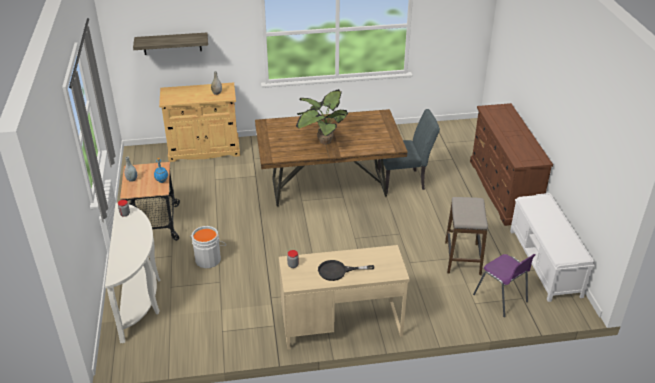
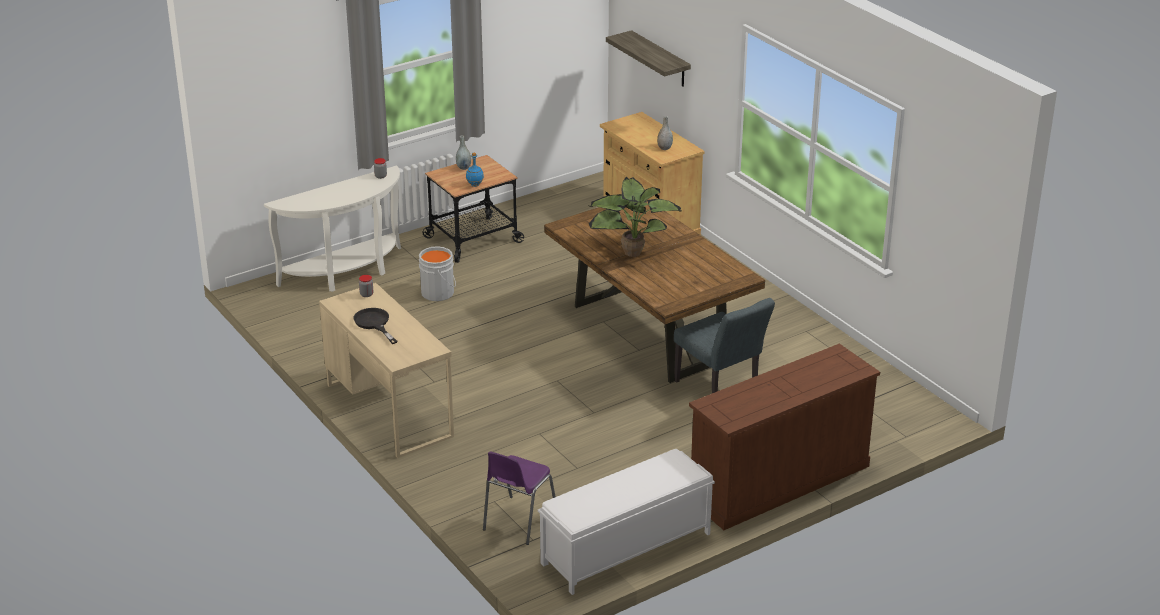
camera: 65 degrees right, 5 degrees down
(462, 258) = (581, 474): stool -> none

